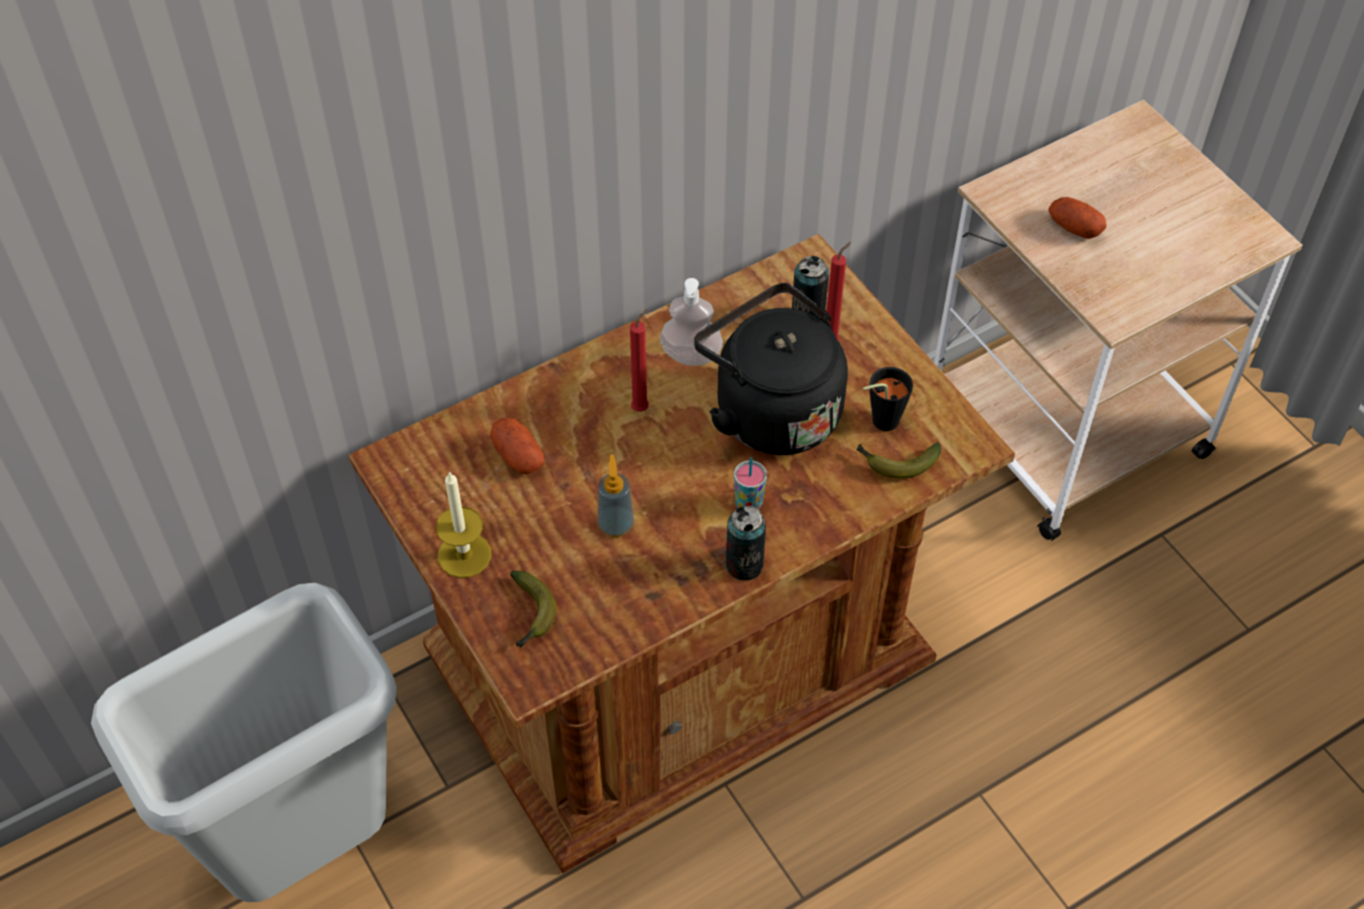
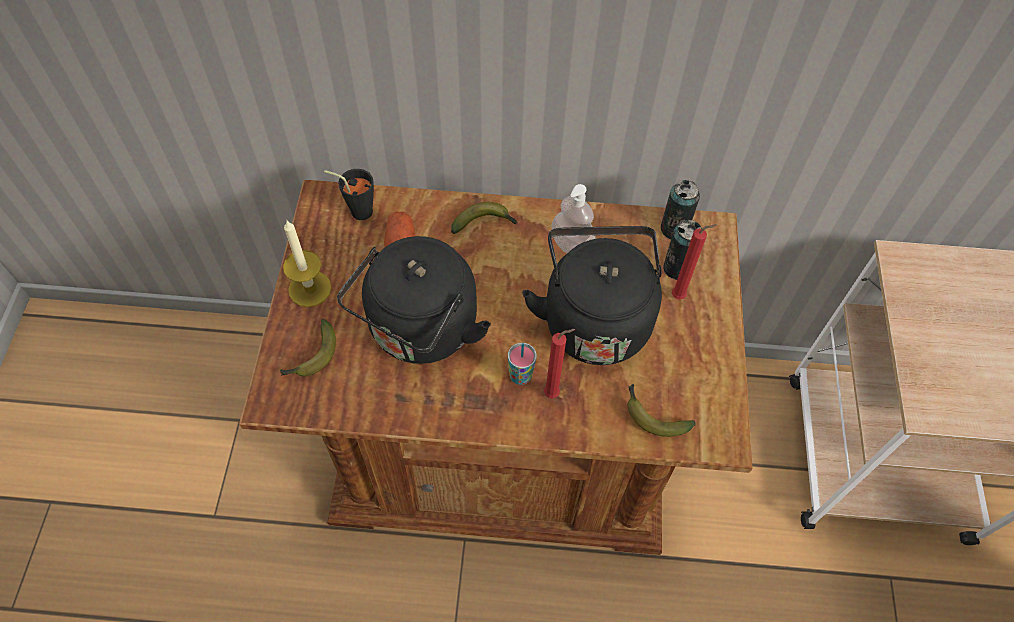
camera: 35 degrees right, 5 degrees up
(306, 847) = (212, 407): grey trash can -> none
(585, 384) = (485, 223): none -> banana
(615, 524) = (420, 331): soap dispenser -> black kettle
(642, 407) = (508, 261): red candle -> red candle (554, 393)
(744, 565) = (479, 418): can -> can (674, 229)
(879, 422) = (666, 376): black cup -> black cup (357, 210)
(1074, 227) = (947, 322): potato -> none

